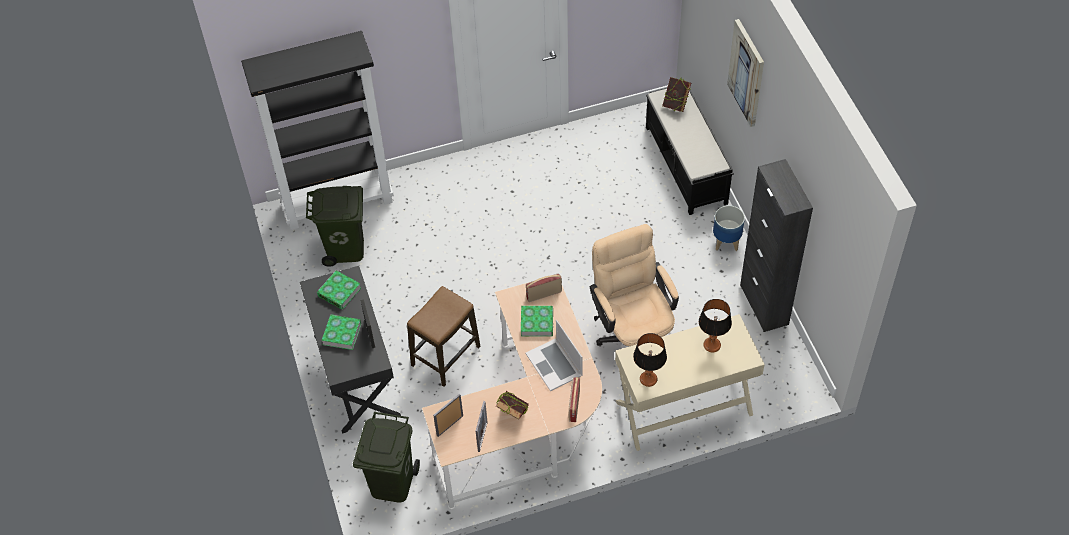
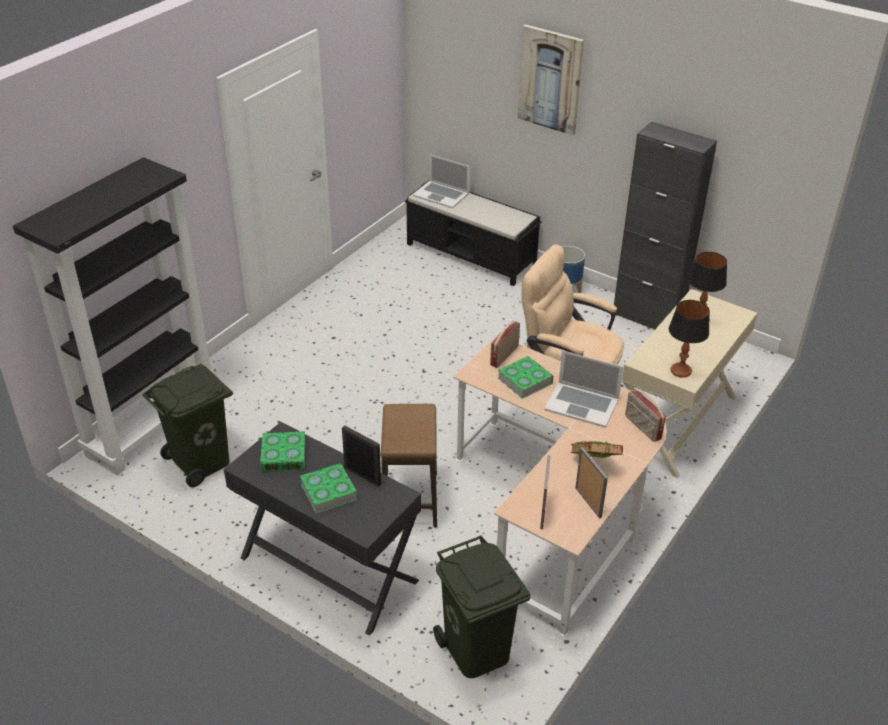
camera: 40 degrees left, 15 degrees down
(676, 104) = (441, 194): book -> laptop

